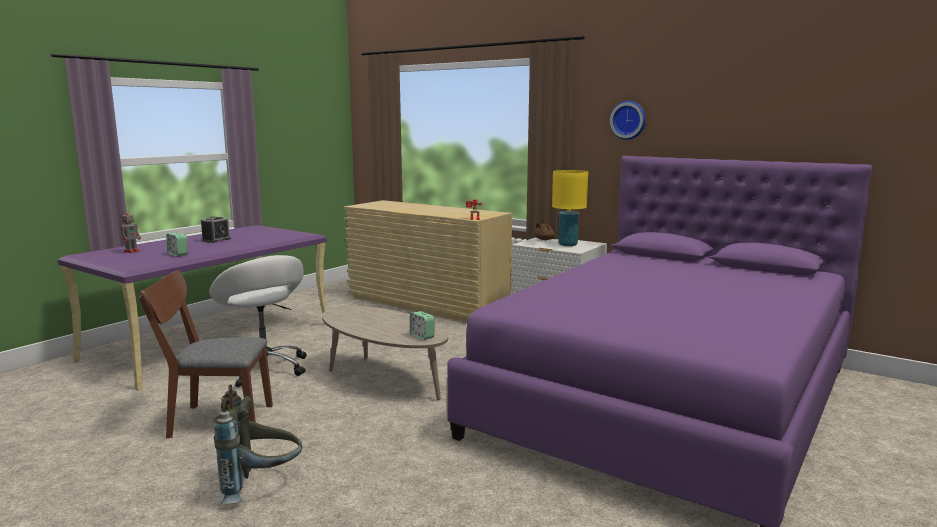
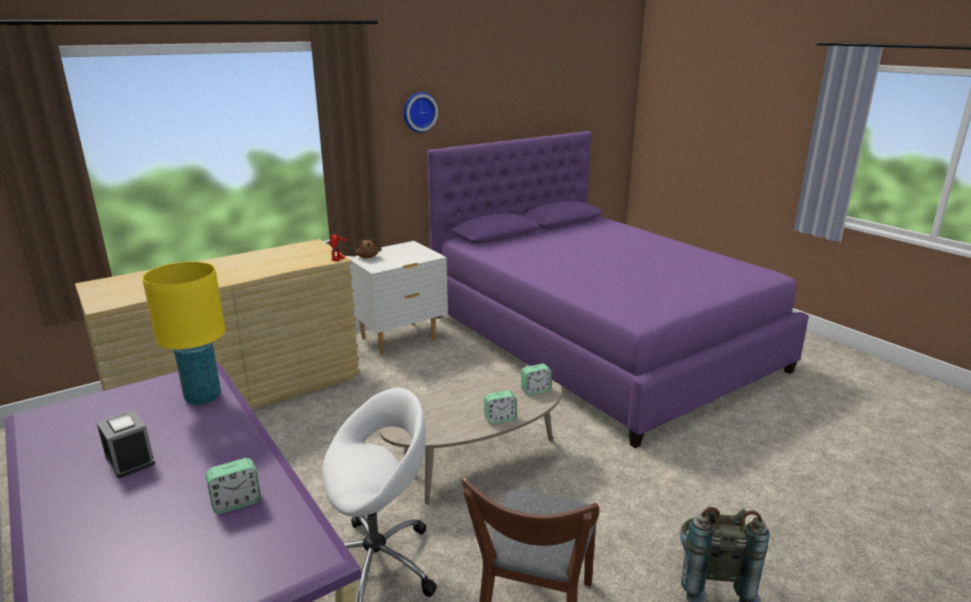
camera: 70 degrees left, 10 degrees up
(132, 251) = (124, 571): toy robot -> none
(368, 331) = (500, 419): none -> alarm clock
(568, 245) = (404, 254): yellow table lamp -> yellow table lamp (203, 397)

